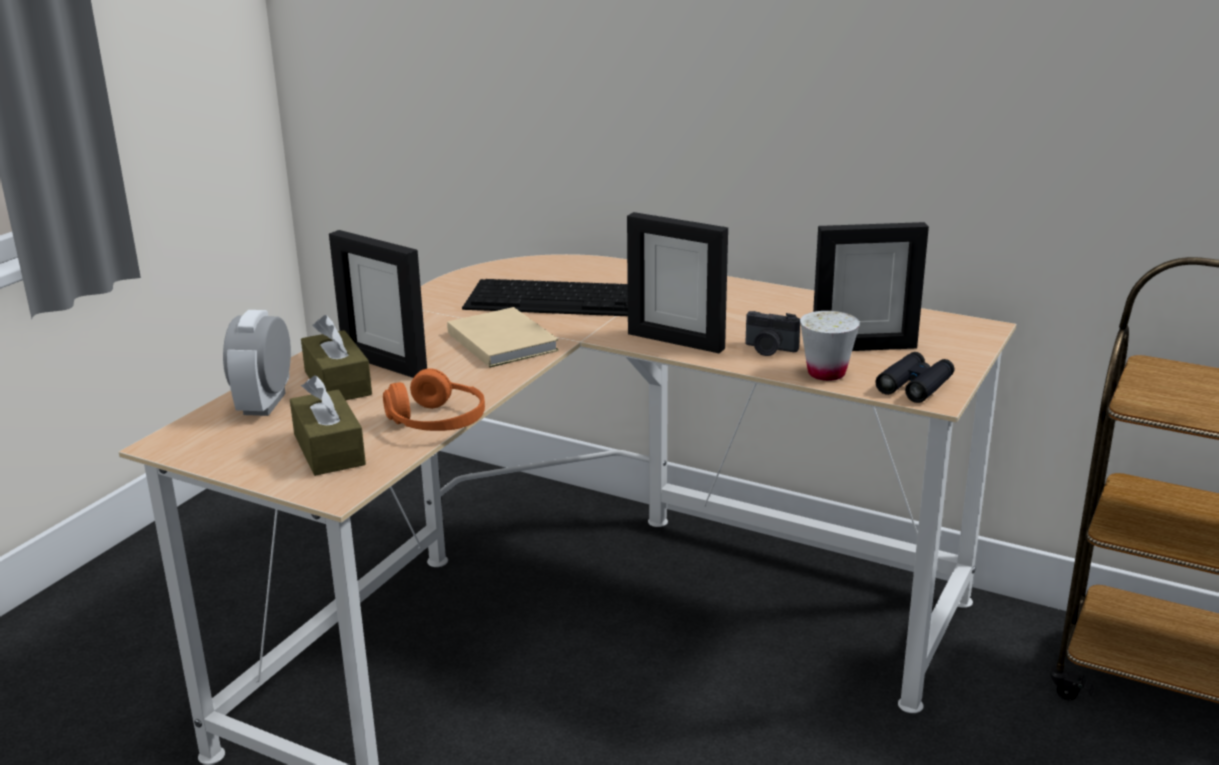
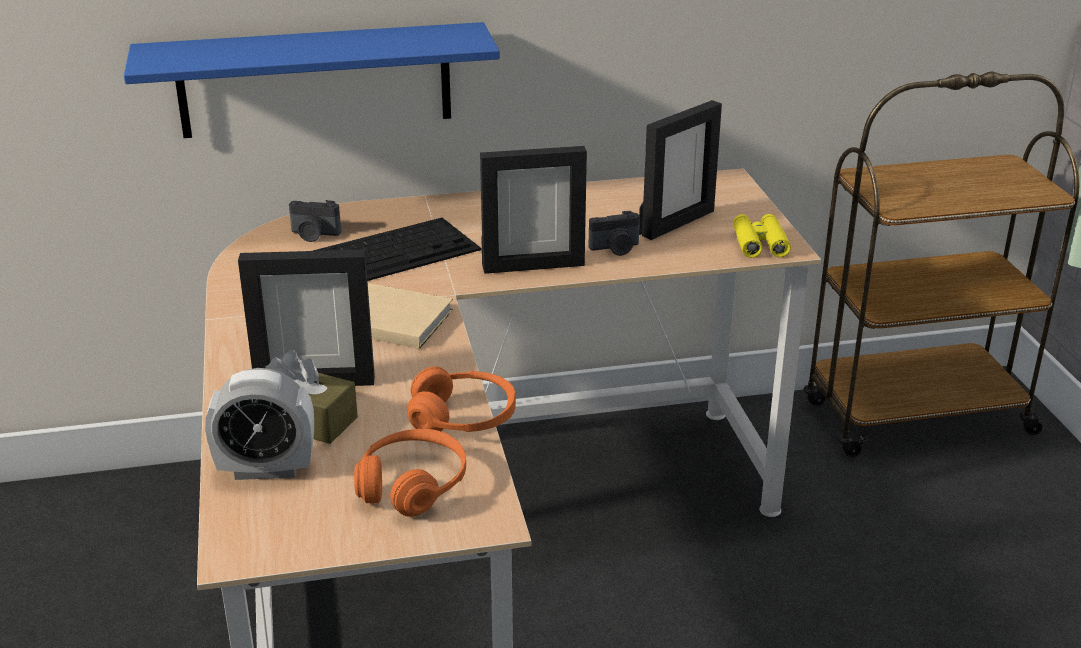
camera: 40 degrees left, 5 degrees up
(265, 404) = (266, 469): alarm clock -> alarm clock turned 60 degrees counterclockwise
(329, 449) = (412, 485): brown tissue box -> orange headphones
(550, 272) = (314, 235): none -> camera
(601, 137) = (315, 80): none -> blue shelf
(826, 373) = (687, 255): white cup -> none
(915, 385) = (759, 243): black binoculars -> yellow binoculars

